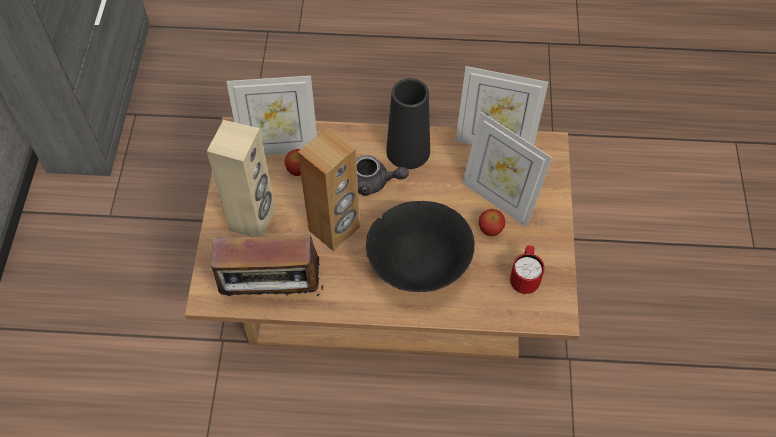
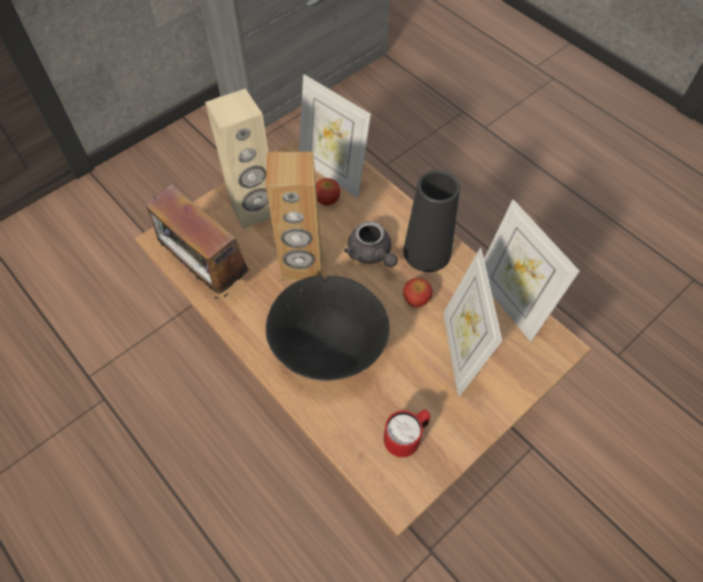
camera: 45 degrees right, 0 degrees up
(490, 229) = (423, 371): apple -> apple (416, 300)

